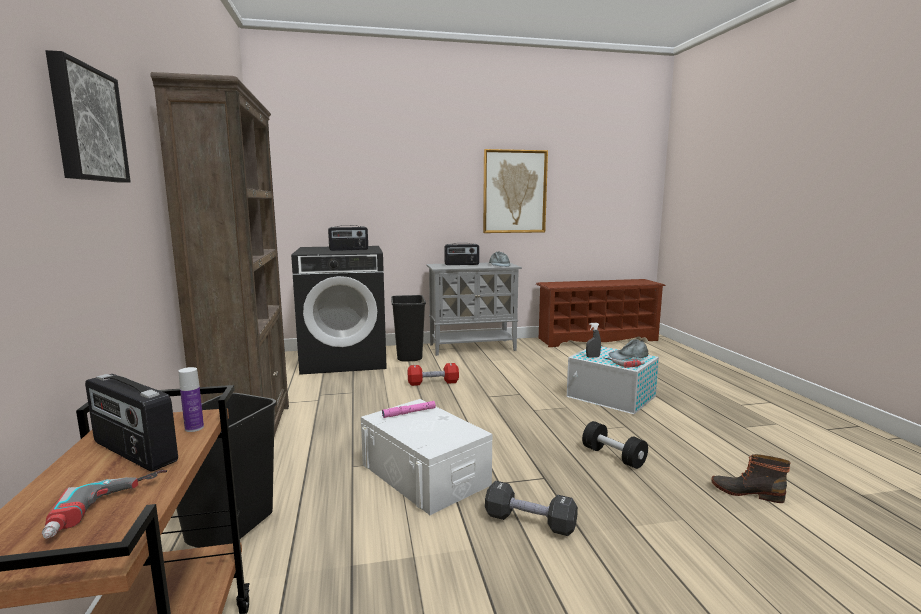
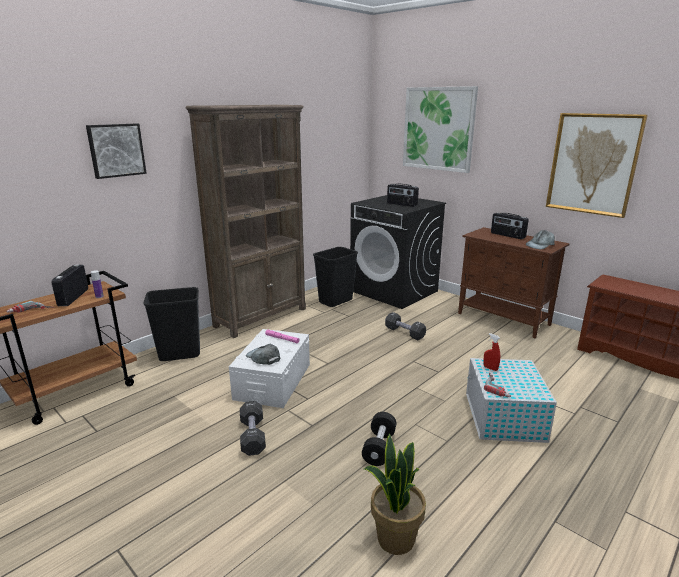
camera: 55 degrees right, 10 degrees up
(356, 166) = (438, 129): none -> picture
(409, 356) = (438, 306): black trash can -> black trash can (335, 301)
(433, 383) = (404, 333): red dumbbell -> black dumbbell
(473, 347) = (504, 319): grey cabinet -> brown cabinet
(592, 357) = (490, 368): grey spray bottle -> red spray bottle
(628, 356) = (525, 385): grey cap -> grey cap (263, 357)
(746, 492) = (395, 538): boot -> potted plant

